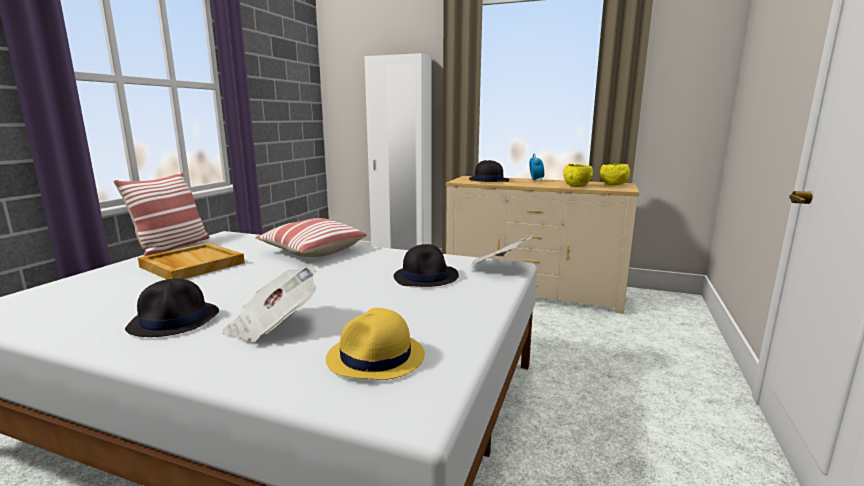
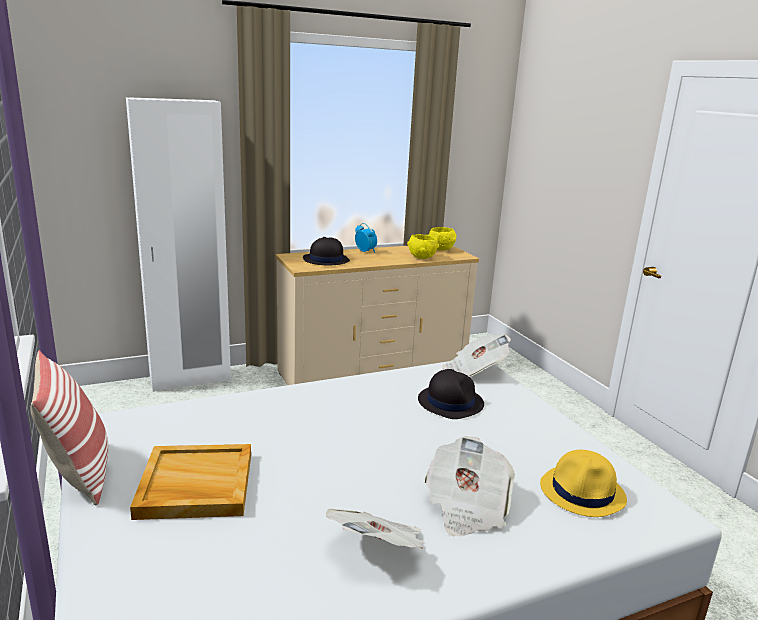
camera: 45 degrees left, 5 degrees up
(175, 320) = (379, 549): black hat -> newspaper
(312, 251) = (281, 410): pillow -> none

